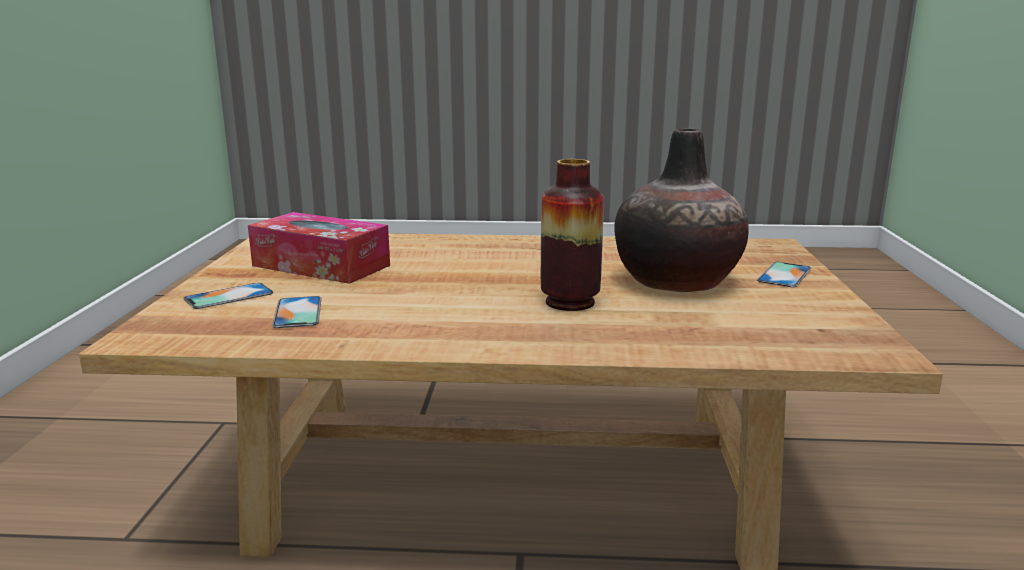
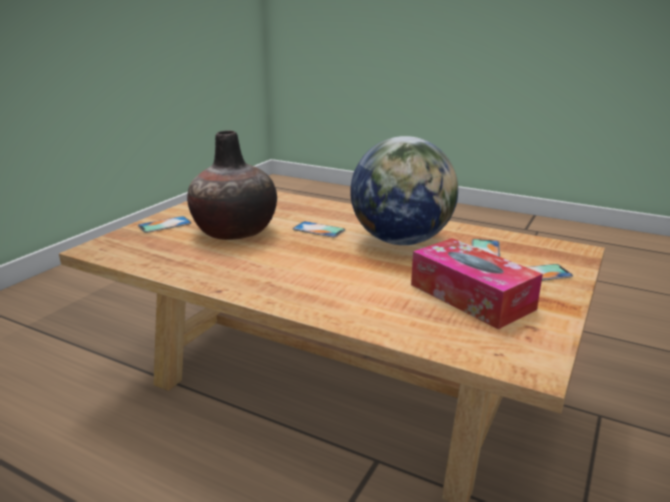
camera: 155 degrees left, 5 degrees up
(430, 307) = (401, 241): none -> globe
(570, 302) = (318, 230): vase -> phone

